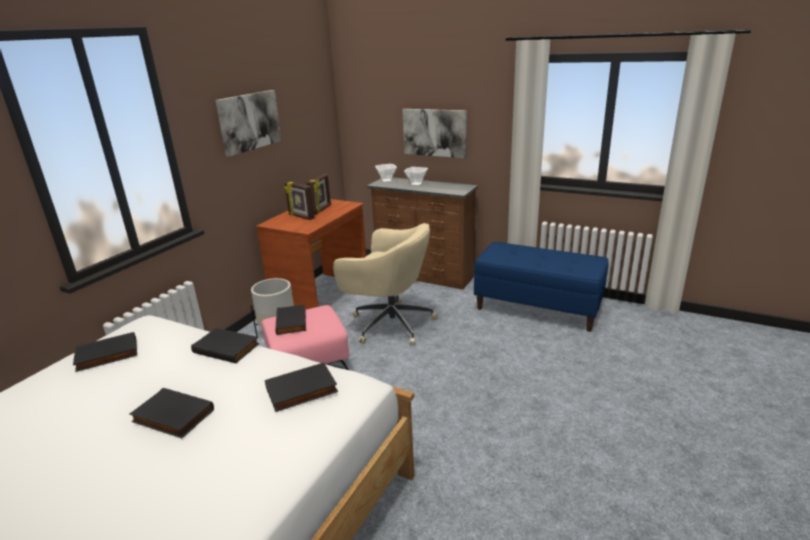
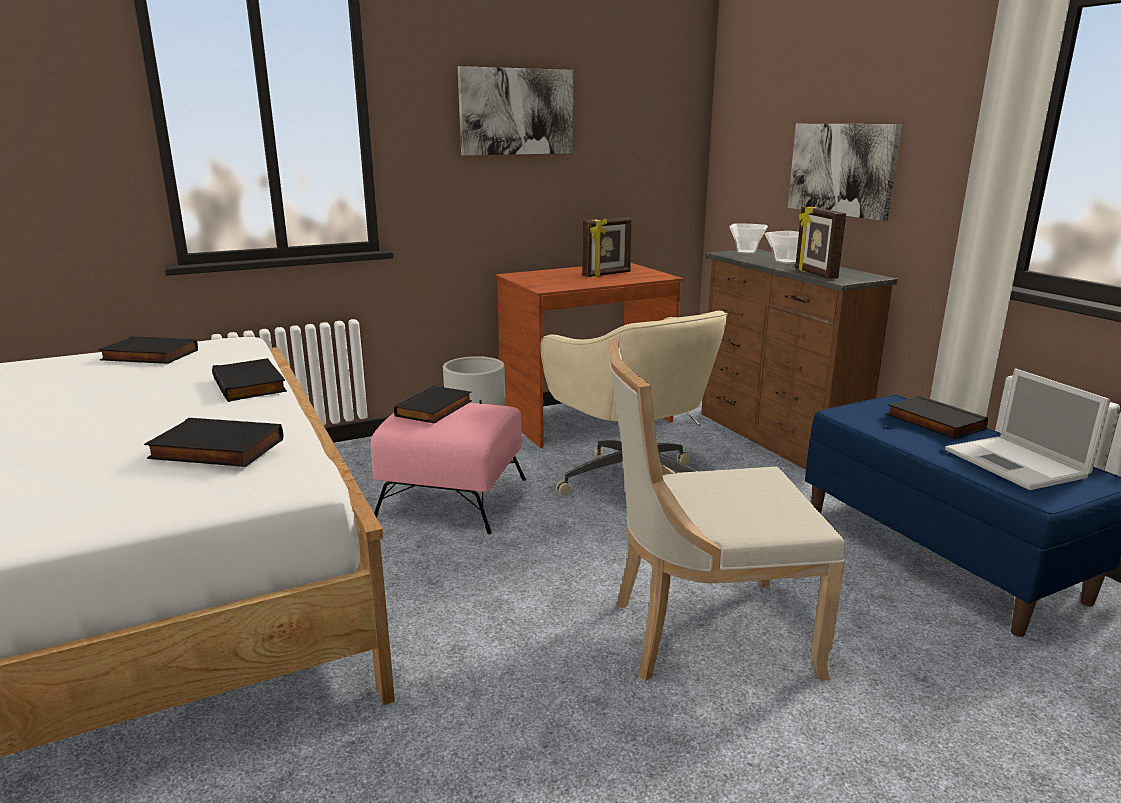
camera: 35 degrees right, 5 degrees down
(171, 417) = (69, 424): black book -> black book (933, 422)
(301, 217) = (566, 276): picture frame -> picture frame (814, 274)
(496, 381) = (703, 633): none -> beige chair
(568, 262) = (1017, 464): none -> laptop

